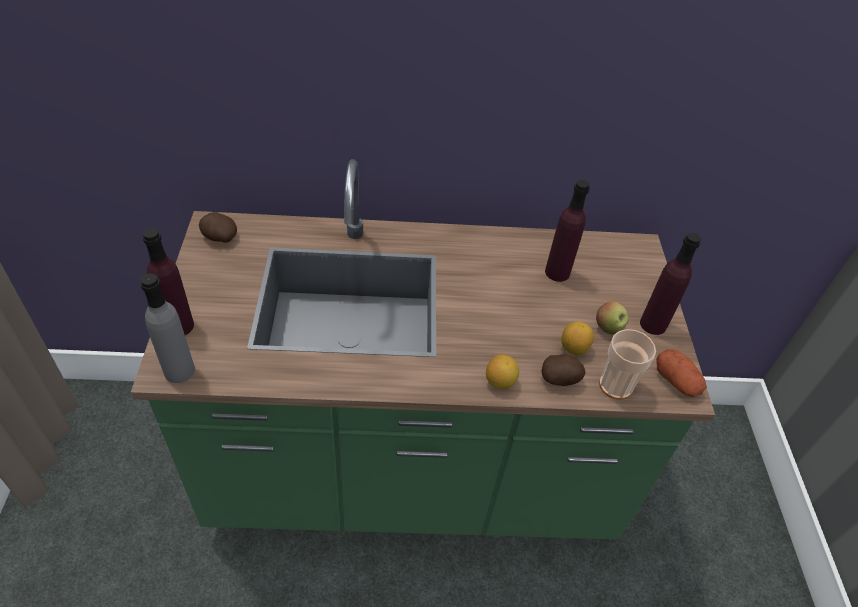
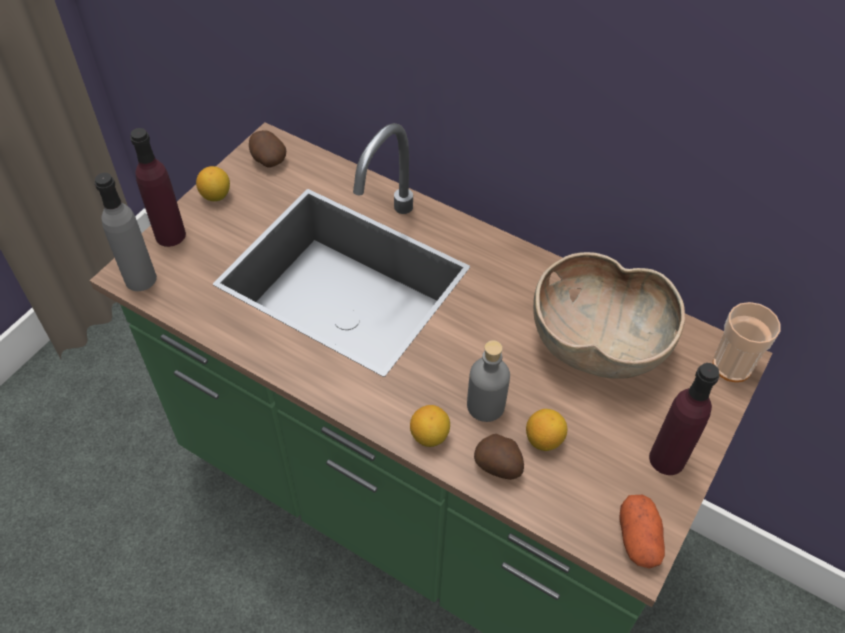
camera: 35 degrees right, 5 degrees up
(196, 280) = (216, 195): none -> lemon
(520, 343) = (485, 405): none -> grey bottle
(557, 272) = (597, 344): purple bottle -> brown bowl
(608, 328) = (605, 437): apple -> none
(615, 386) = (558, 505): cup -> cup (732, 366)

